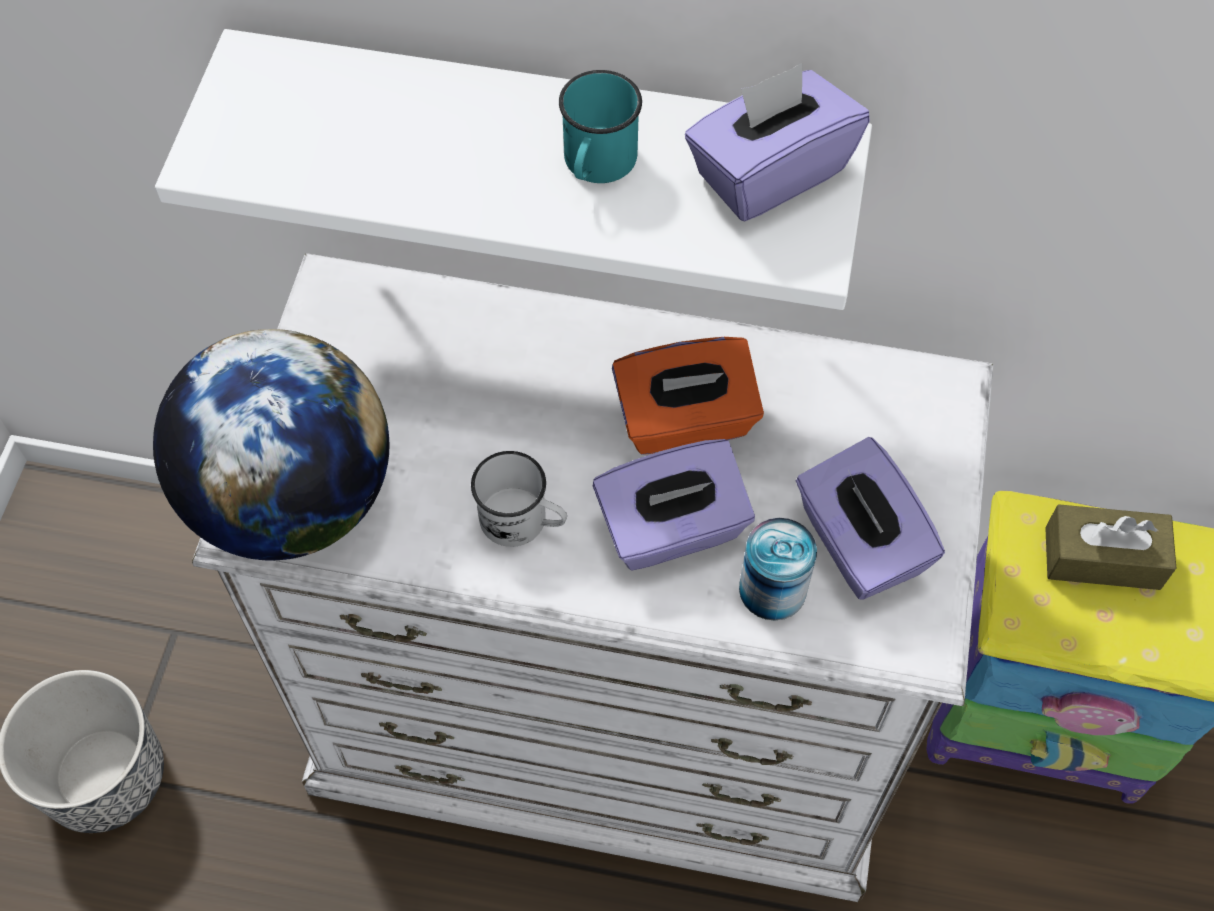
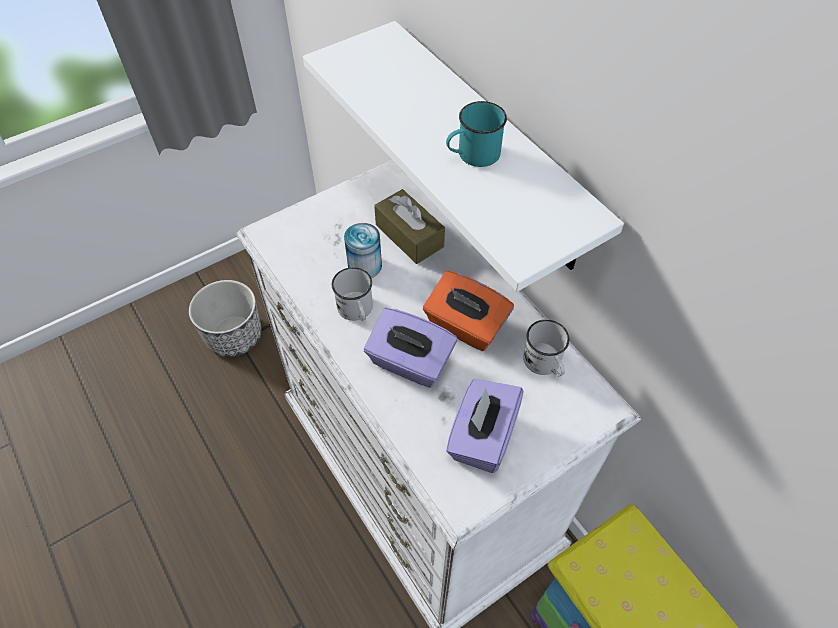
camera: 45 degrees right, 5 degrees down
(293, 500) = (288, 237): globe -> none
(769, 172) = (546, 208): purple tissue box -> none
(772, 589) = (422, 422): can -> can (364, 266)
(831, 389) = (545, 364): none -> white mug
(1102, 558) = (653, 579): brown tissue box -> brown tissue box (409, 236)

